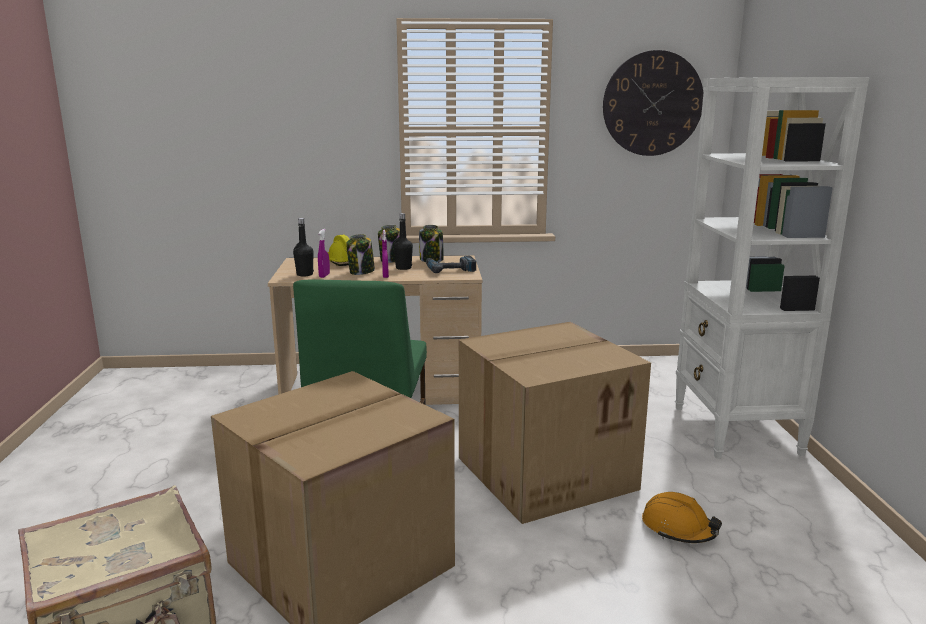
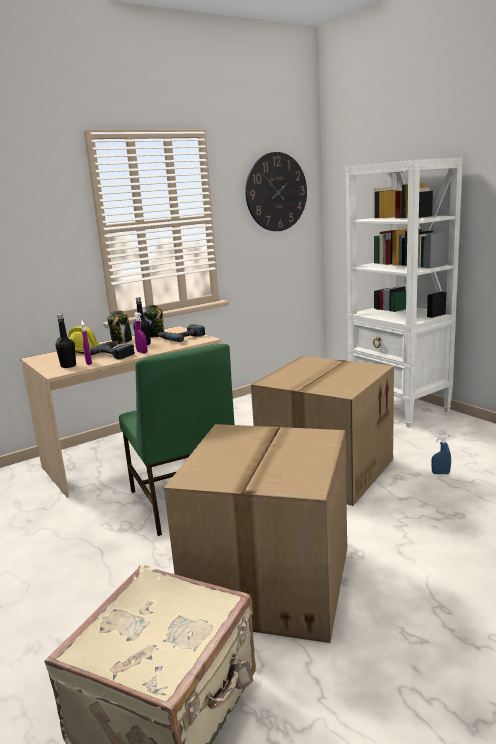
camera: 30 degrees left, 0 degrees up
(361, 272) = (115, 354): jar -> power drill
(678, 529) = (440, 473): orange hard hat -> blue spray bottle

